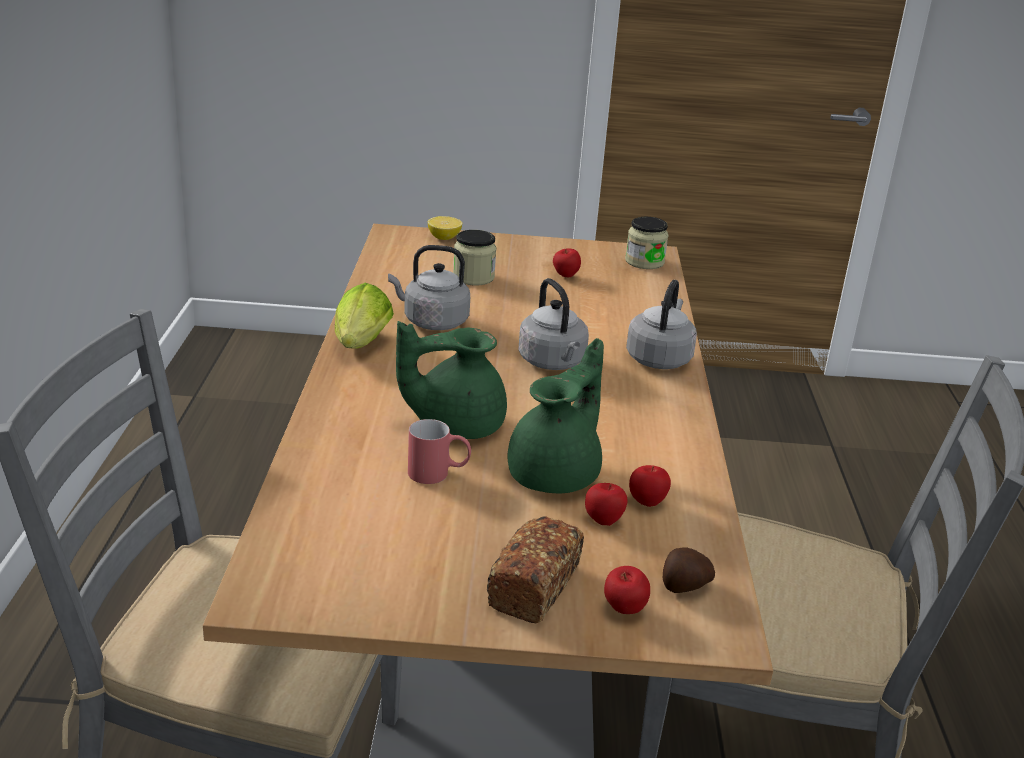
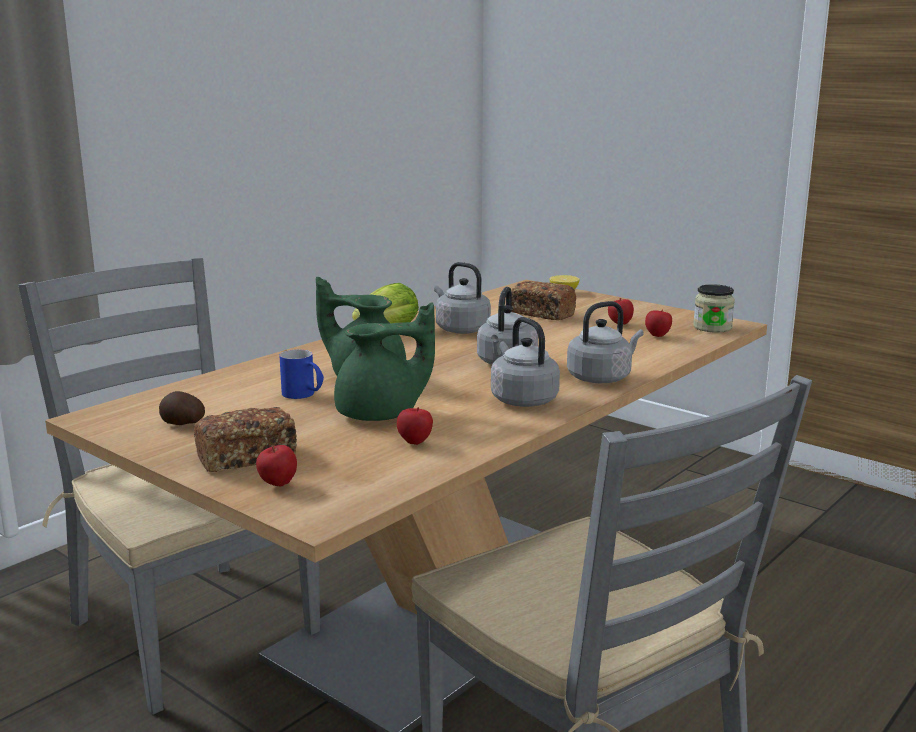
camera: 40 degrees right, 10 degrees down
(438, 474) = (304, 395): red mug -> blue mug
(473, 277) = (541, 314): jar -> bread
(603, 521) = (362, 443): apple -> apple (658, 336)
(642, 410) = (522, 399): none -> grey kettle
(683, 586) = (345, 487): potato -> potato (182, 424)

